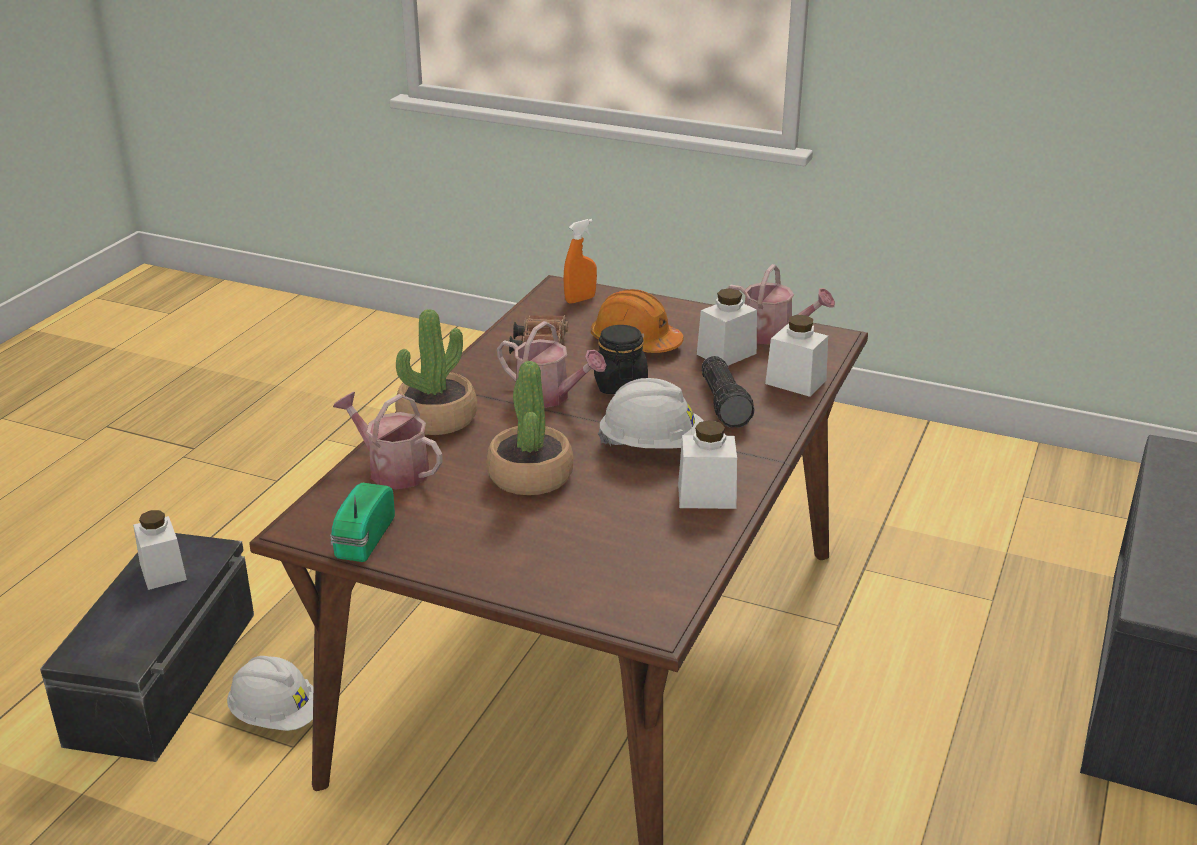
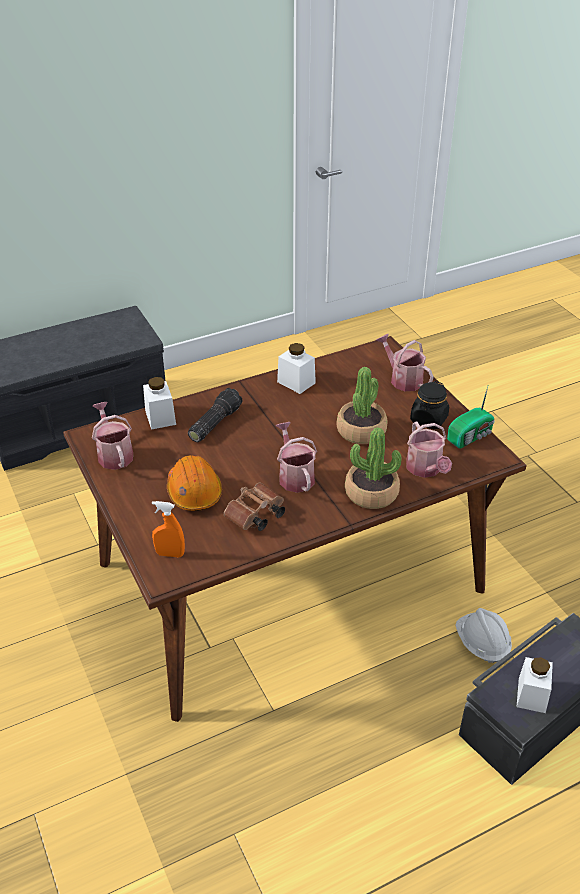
camera: 140 degrees left, 10 degrees up
(556, 578) = (403, 379): none -> watering can
(620, 384) = (246, 464): black jar -> black jar (428, 419)
(653, 446) = (284, 417): white hard hat -> none
(726, 354) = (161, 454): white jar -> none

